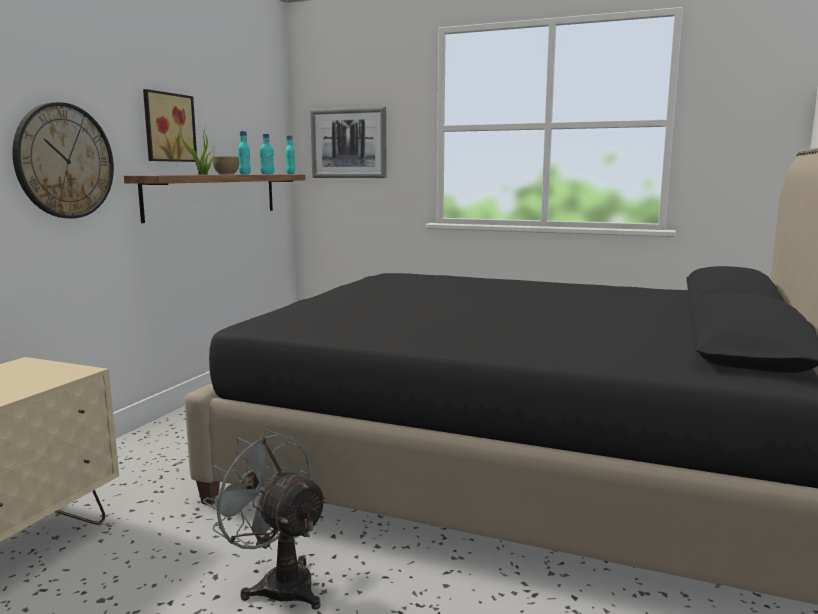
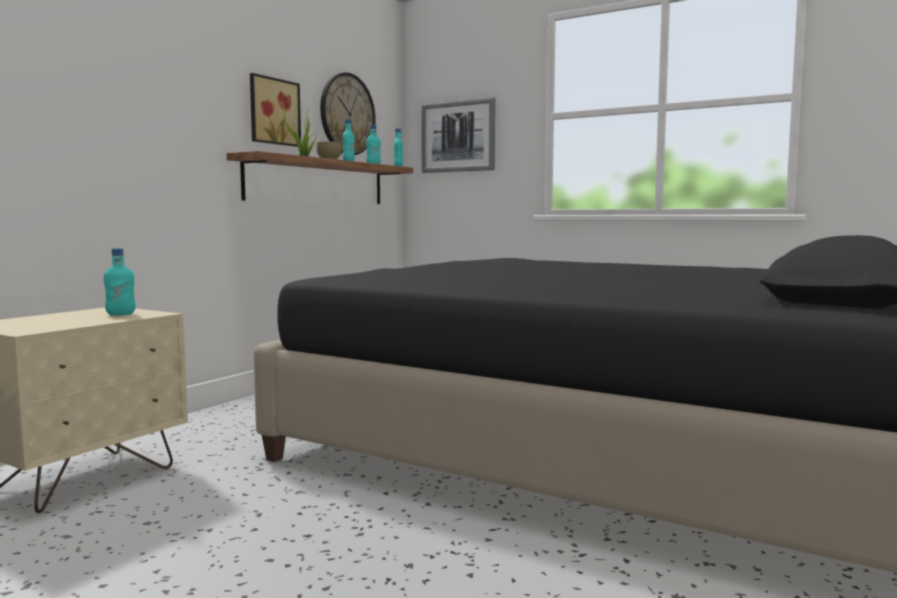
camera: 10 degrees right, 5 degrees down
(41, 374) = (121, 314): none -> turquoise bottle
(64, 161) = (169, 133): wall clock -> wall clock (347, 114)
(278, 583) = (317, 524): grey fan -> none

